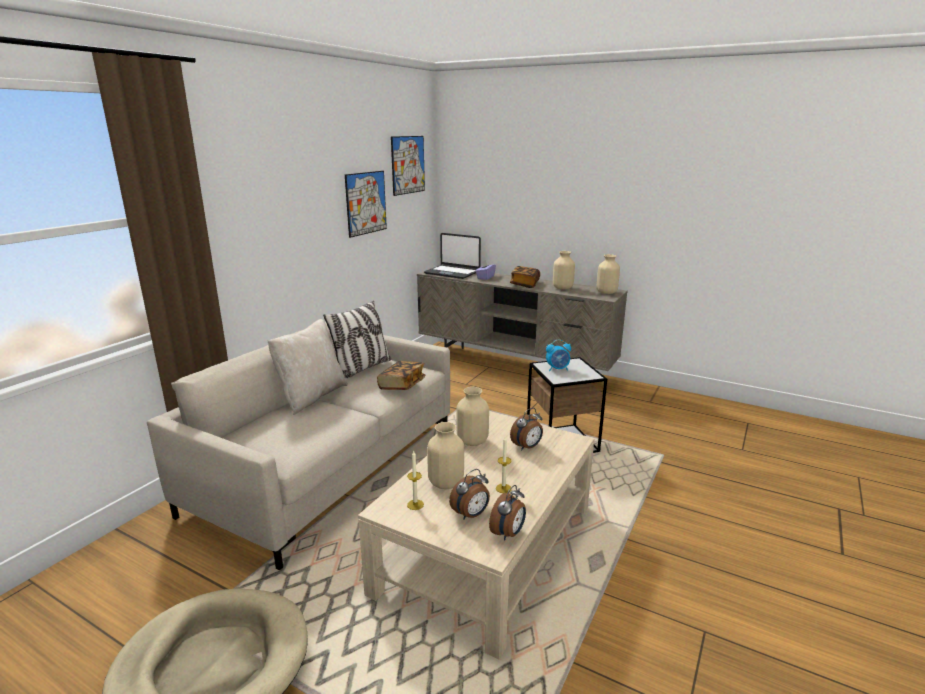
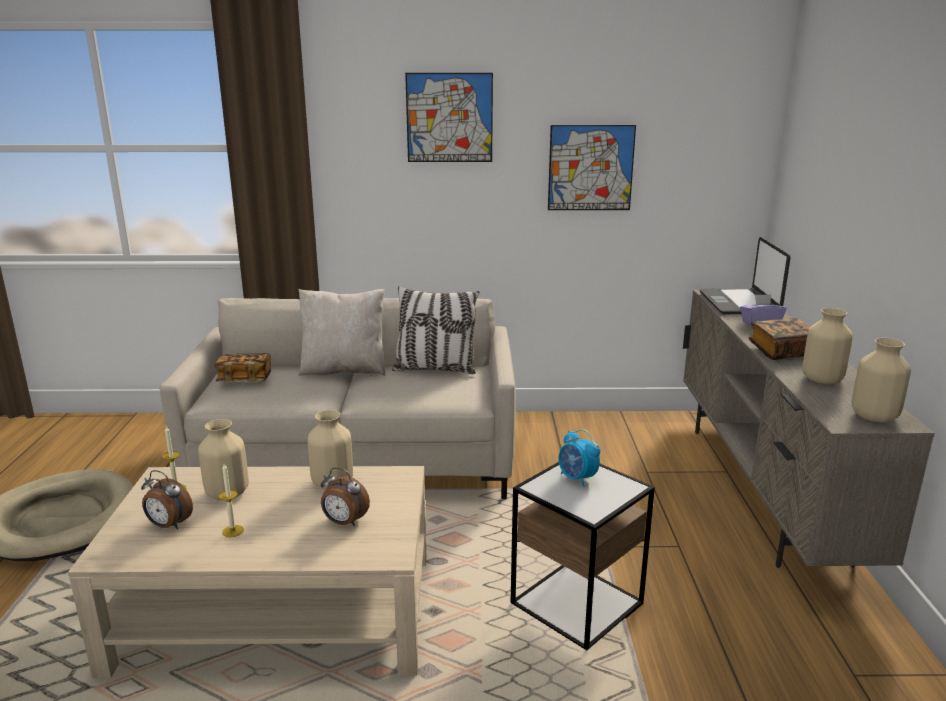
camera: 60 degrees right, 0 degrees up
(402, 385) = (415, 399): book -> book (245, 379)
(408, 165) = (701, 120): picture -> picture (449, 118)
(508, 533) = (139, 558): alarm clock -> none

